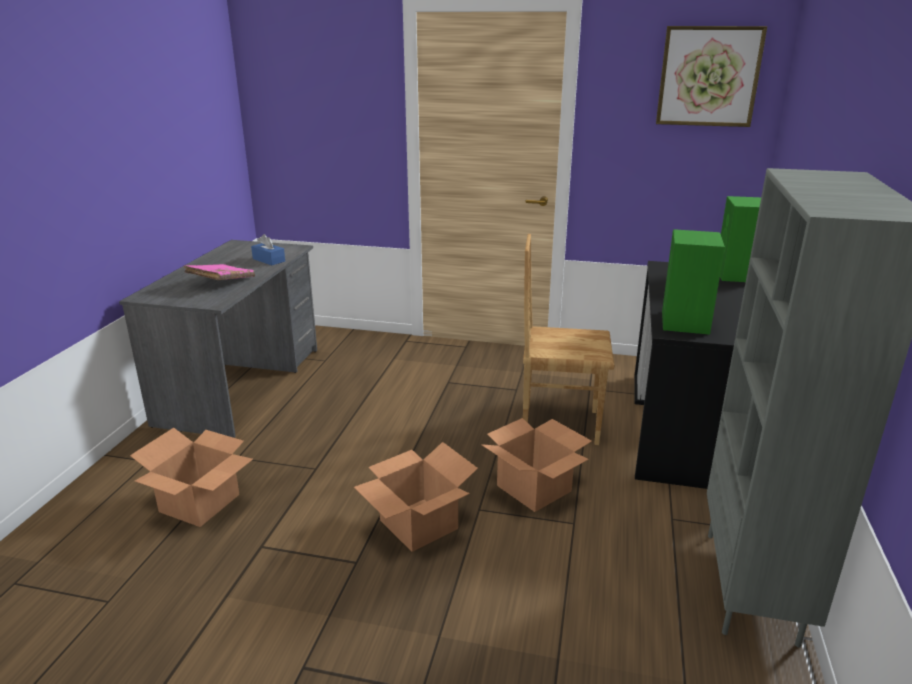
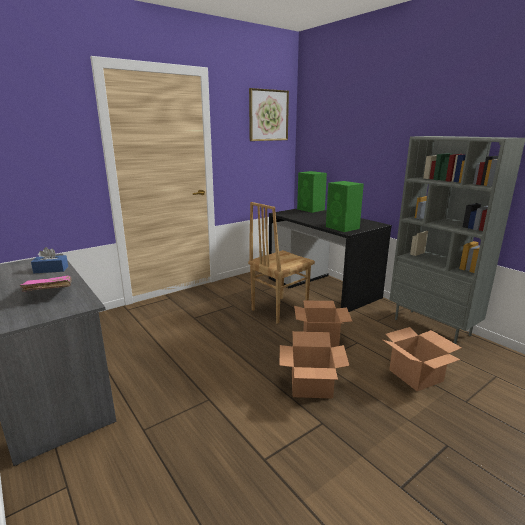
camera: 50 degrees left, 5 degrees down
(200, 502) = (173, 473): cardboard box -> cardboard box (415, 375)

